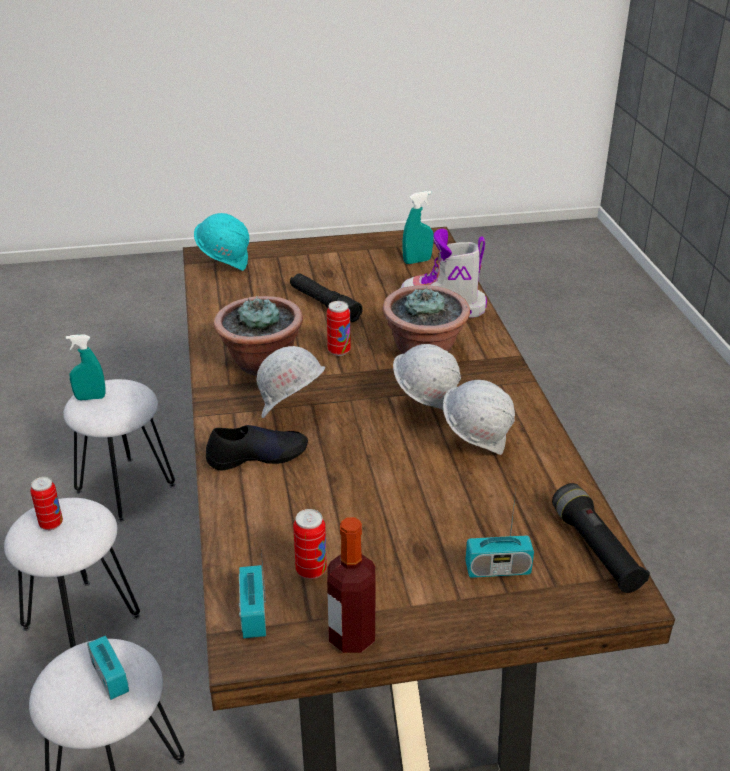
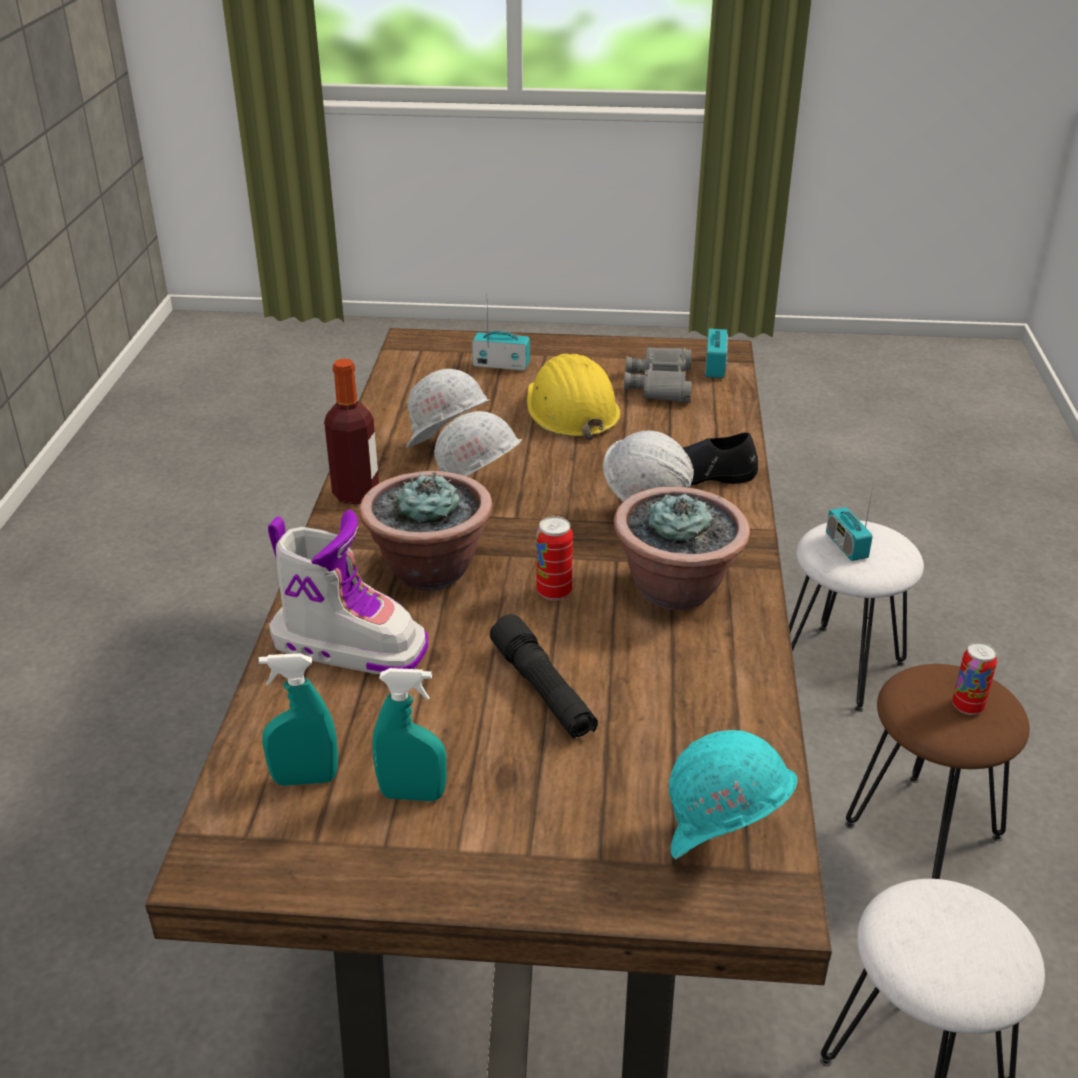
camera: 165 degrees left, 0 degrees up
(81, 621) = (924, 832): white stool -> brown stool
(90, 398) = (992, 949): turquoise spray bottle -> turquoise spray bottle (412, 794)
(311, 570) = (661, 384): can -> grey binoculars
(352, 637) = (639, 347): bottle -> bottle (356, 494)
(392, 513) = (570, 410): none -> yellow hard hat
(595, 549) = (408, 365): black flashlight -> none

